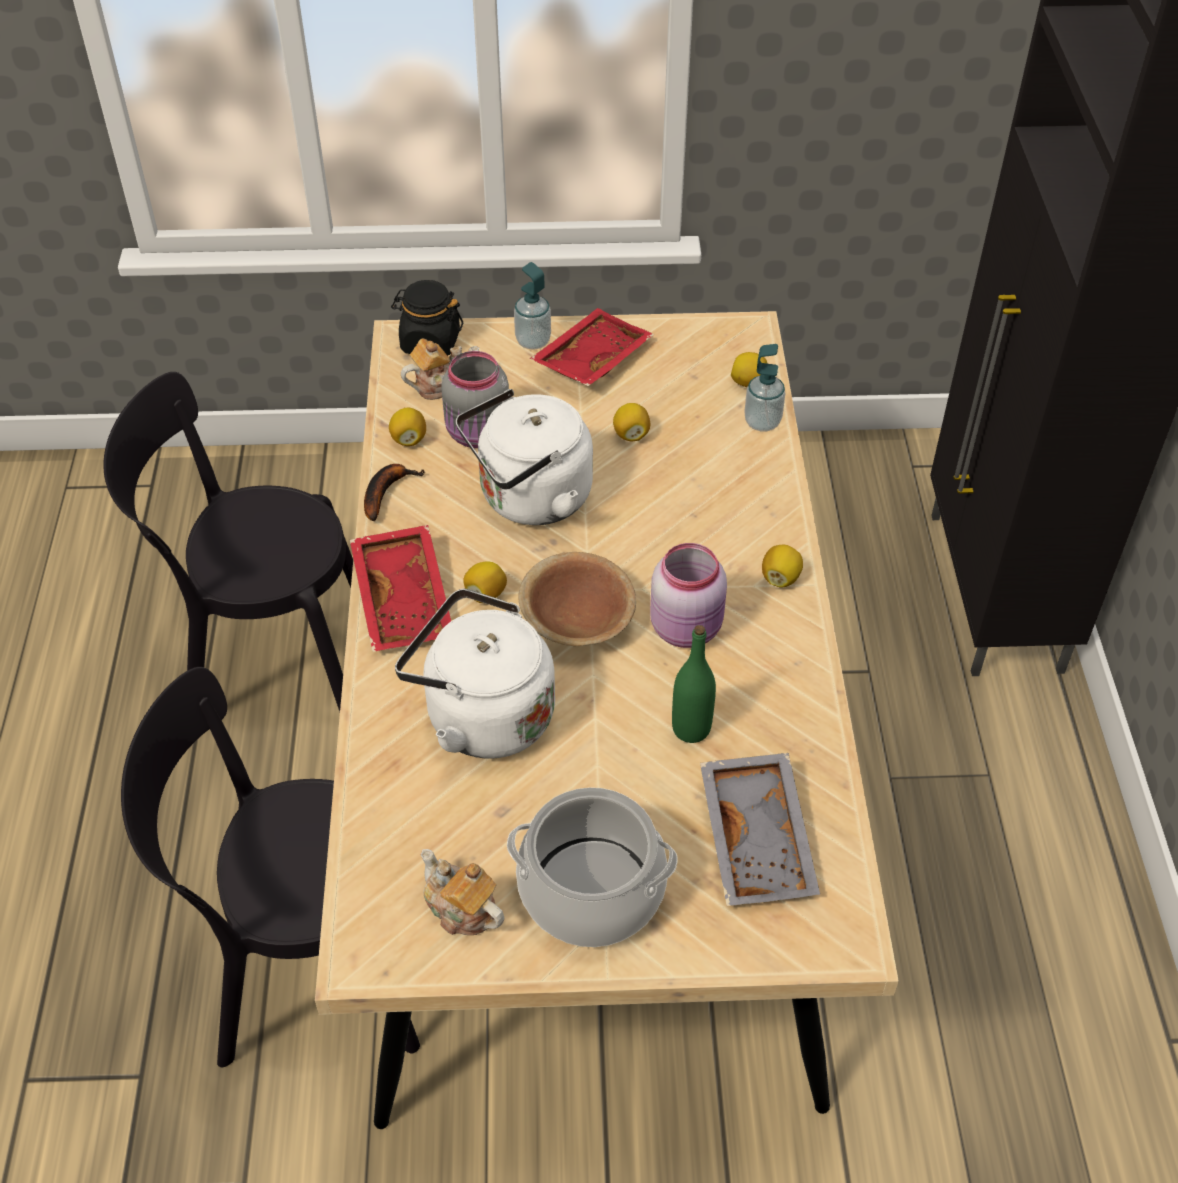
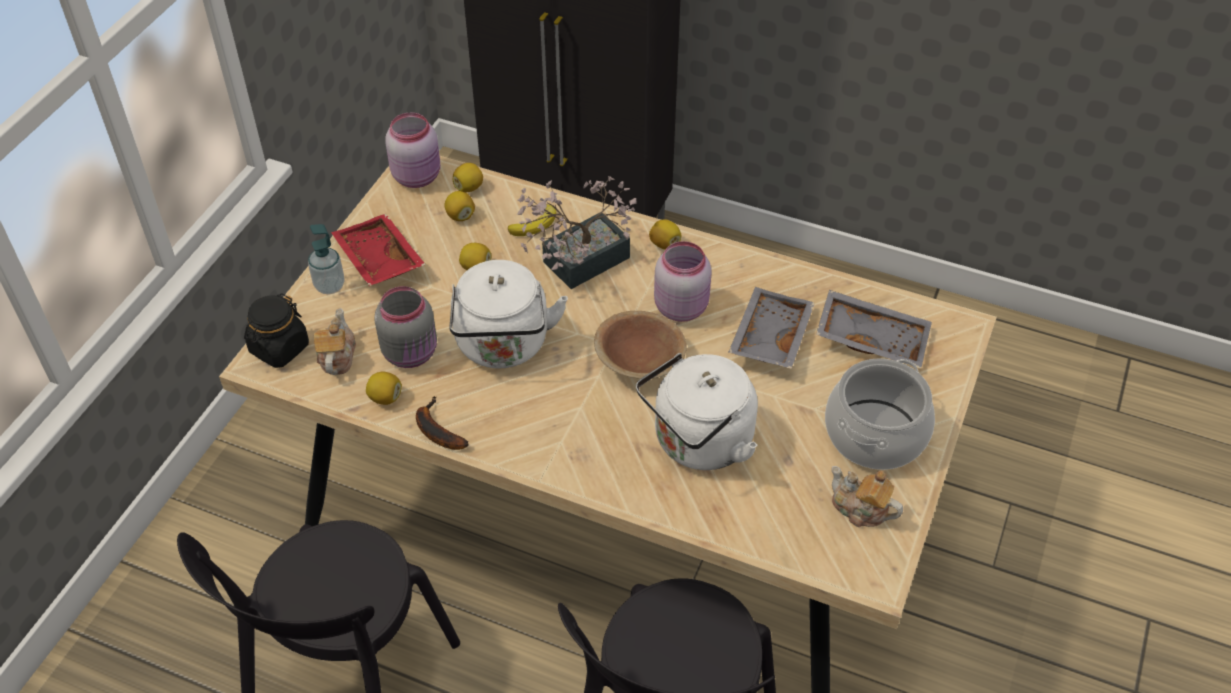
camera: 65 degrees left, 0 degrees up
(406, 600) = (560, 453): red tray -> none
(461, 909) = (860, 509): teapot -> teapot turned 60 degrees clockwise
(485, 594) = (584, 404): lemon -> lemon (460, 216)
(691, 728) = (768, 337): green bottle -> grey tray
(694, 512) = (577, 263): none -> potted plant
(730, 456) = (535, 224): none -> banana
(735, 339) = (418, 176): none -> pink jar
(762, 422) = (514, 196): soap dispenser -> none

